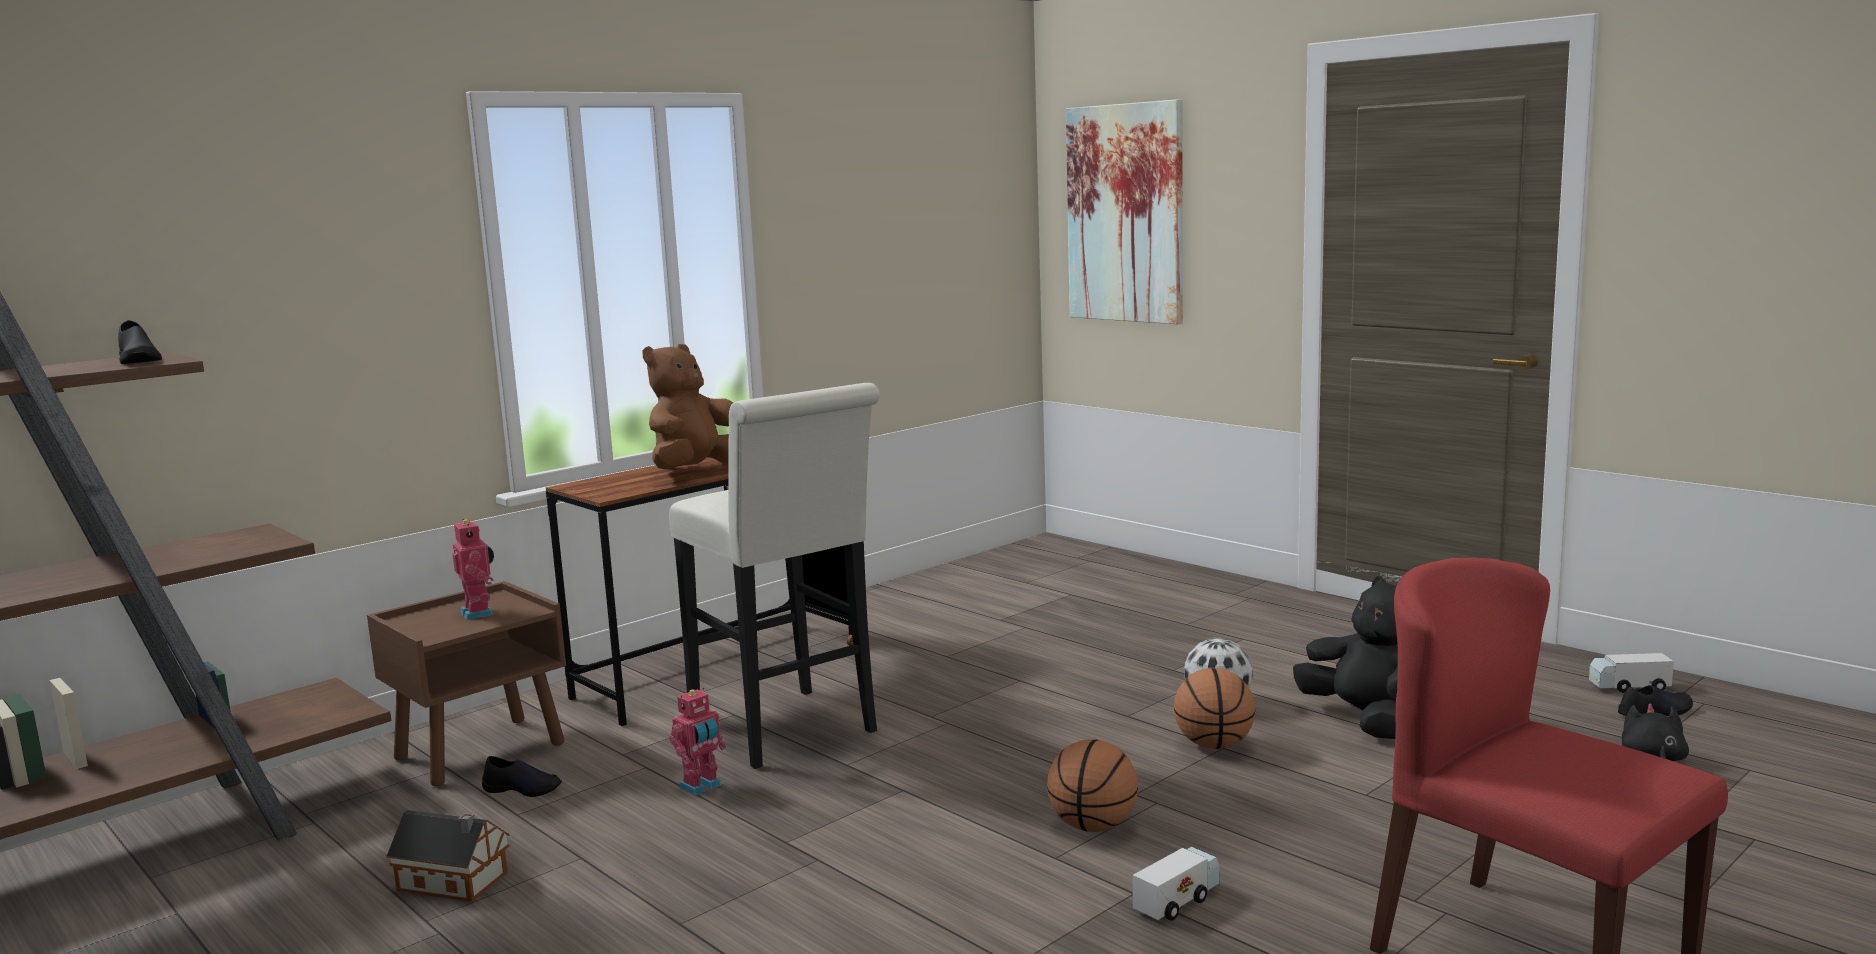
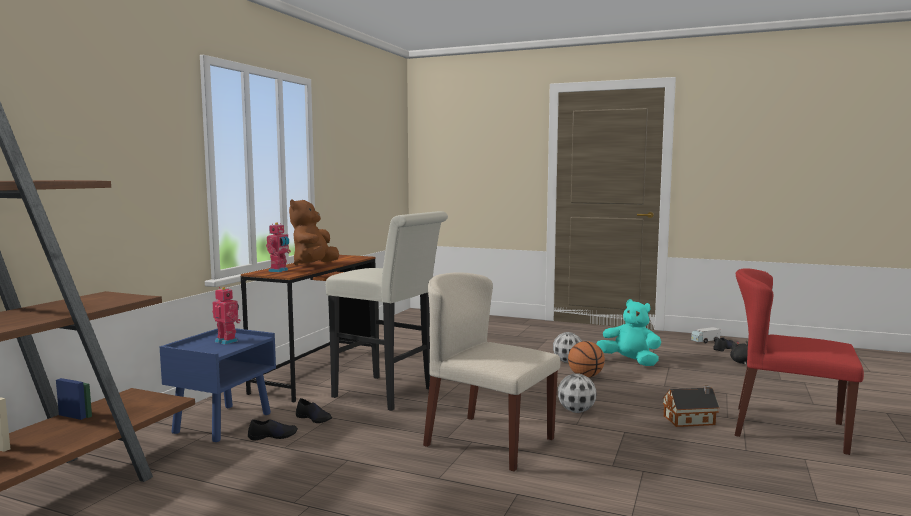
camera: 25 degrees left, 5 degrees down
(139, 360) = (62, 180): black shoe -> black shoe (314, 418)
(455, 882) = (288, 482): toy house -> toy house (691, 420)
(481, 750) = (223, 422): brown nightstand -> blue nightstand
(702, 787) = (373, 421): toy robot -> toy robot (279, 271)
(845, 865) = (488, 442): none -> beige chair
(1093, 827) = (576, 411): basketball -> football
(1125, 213) = (457, 156): picture -> none
(1177, 901) = (644, 431): toy truck -> none
(1364, 720) = (630, 361): black plush toy -> turquoise plush toy

